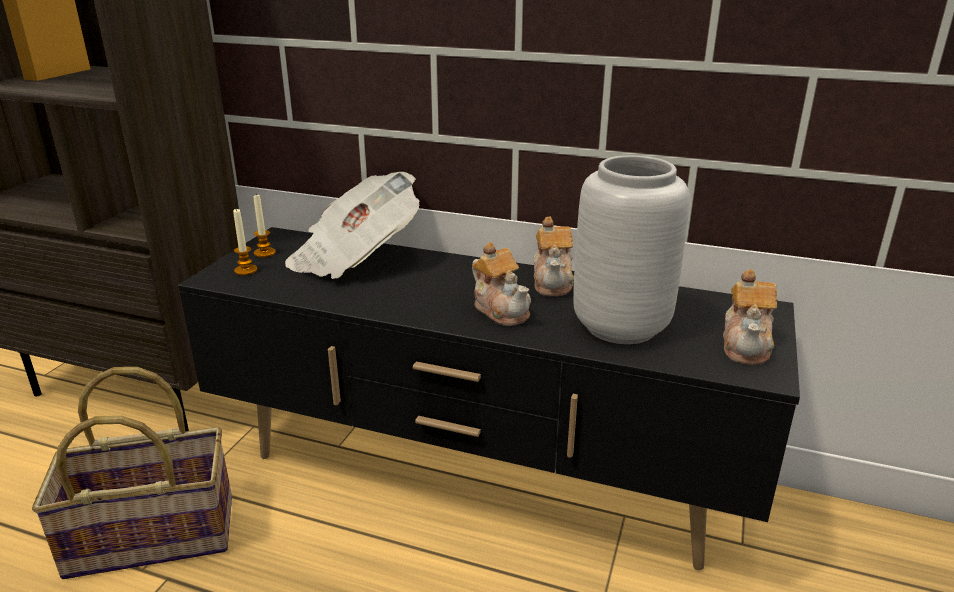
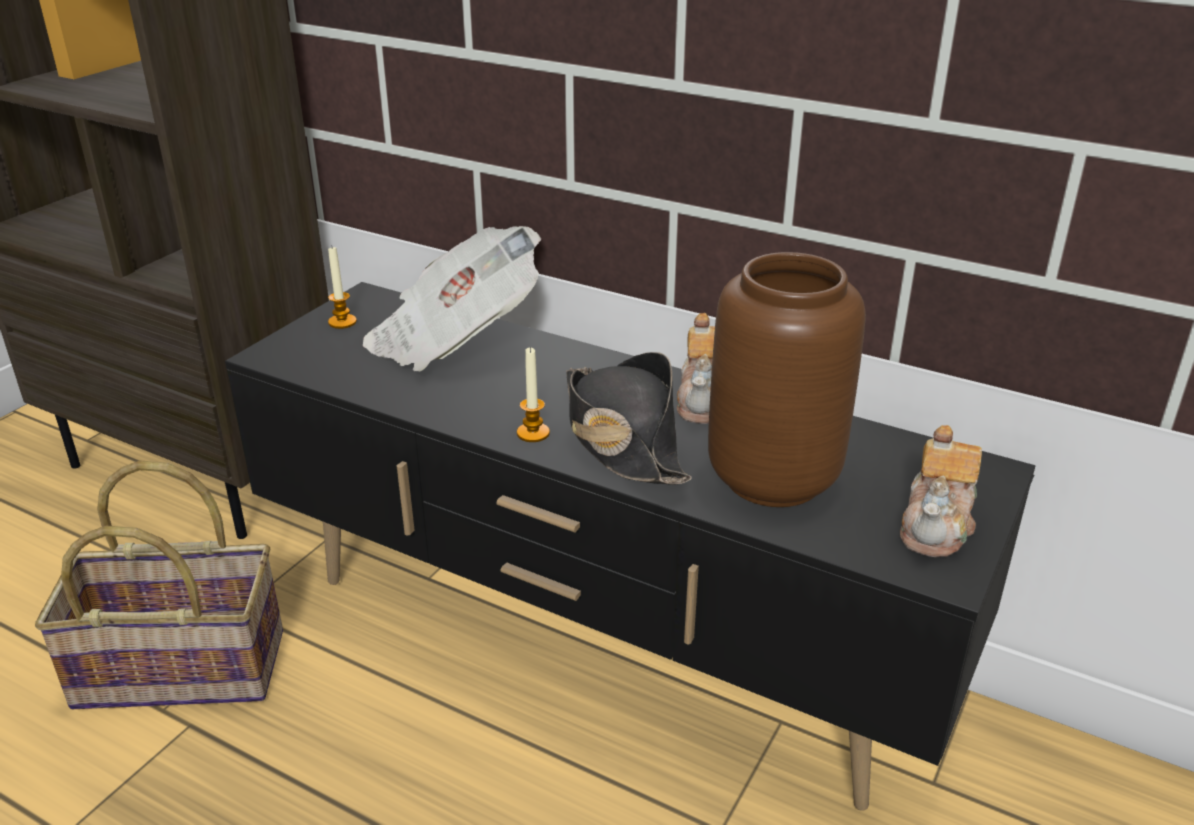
camera: 10 degrees right, 5 degrees up
(246, 270) = (312, 347): candle -> candle (533, 433)
(501, 309) = (621, 437): teapot -> black hat
(622, 327) = (774, 481): grey vase -> brown vase

